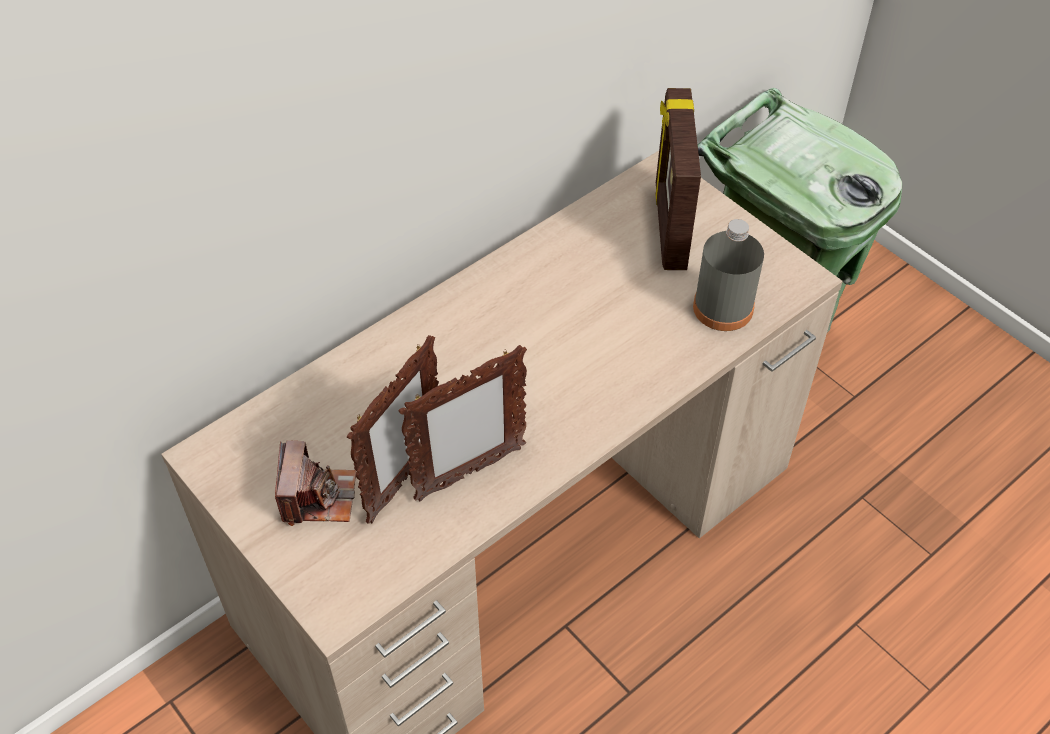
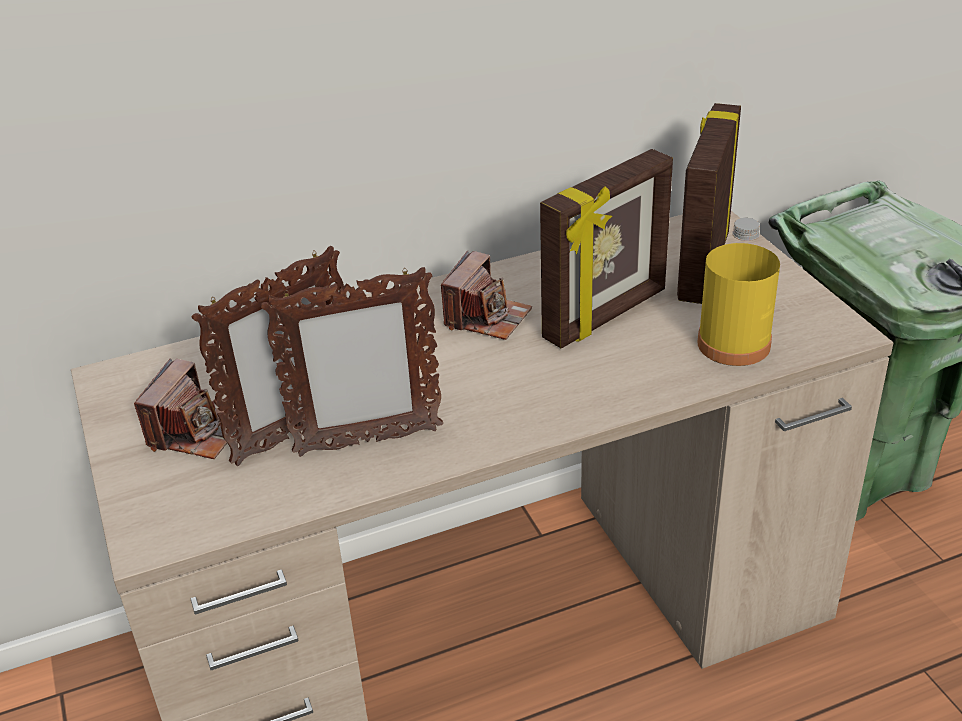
camera: 20 degrees right, 15 degrees down
(511, 319) = (487, 317): none -> camera
(611, 297) = (607, 316): none -> picture frame
(723, 308) = (733, 344): grey bottle -> yellow bottle

